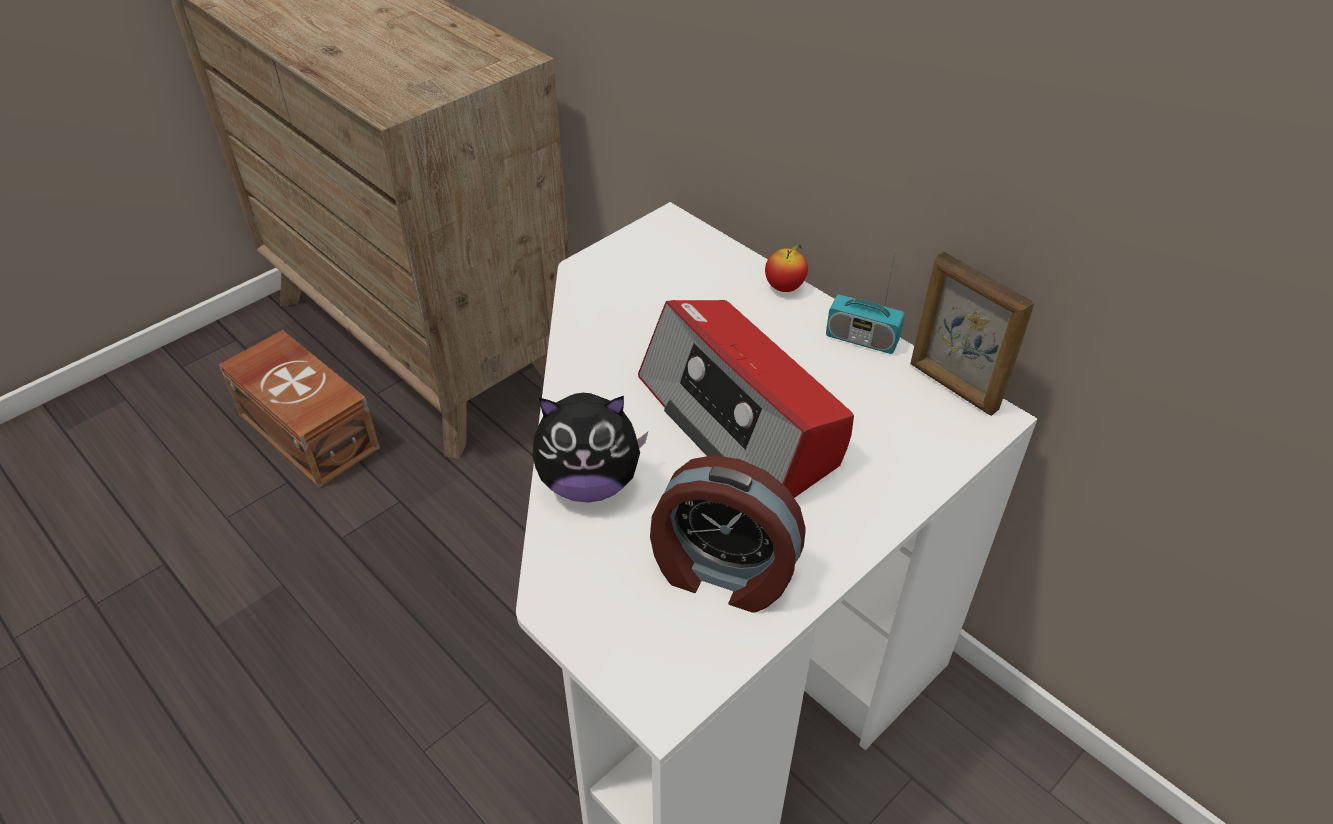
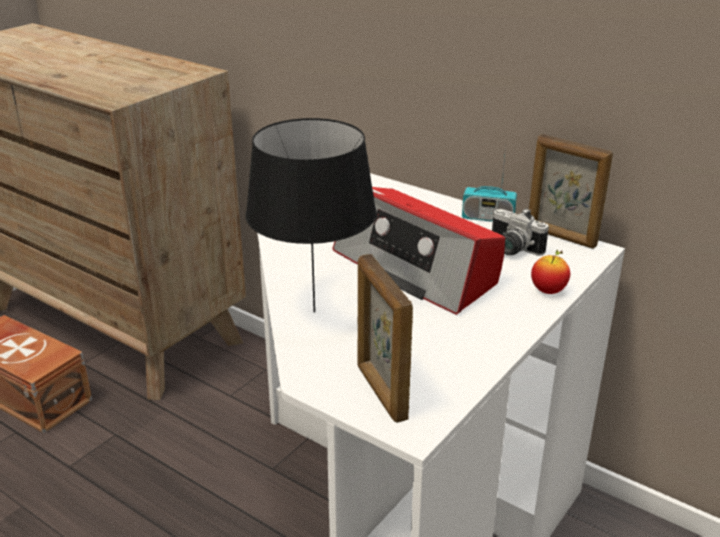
camera: 10 degrees left, 15 degrees down
(589, 483) = (315, 311): plush toy -> black table lamp
(637, 636) = (381, 392): none -> picture frame
(722, 574) = (433, 350): alarm clock -> none
(784, 287) = (423, 196): apple -> apple (548, 291)
(877, 403) = (511, 249): none -> camera

